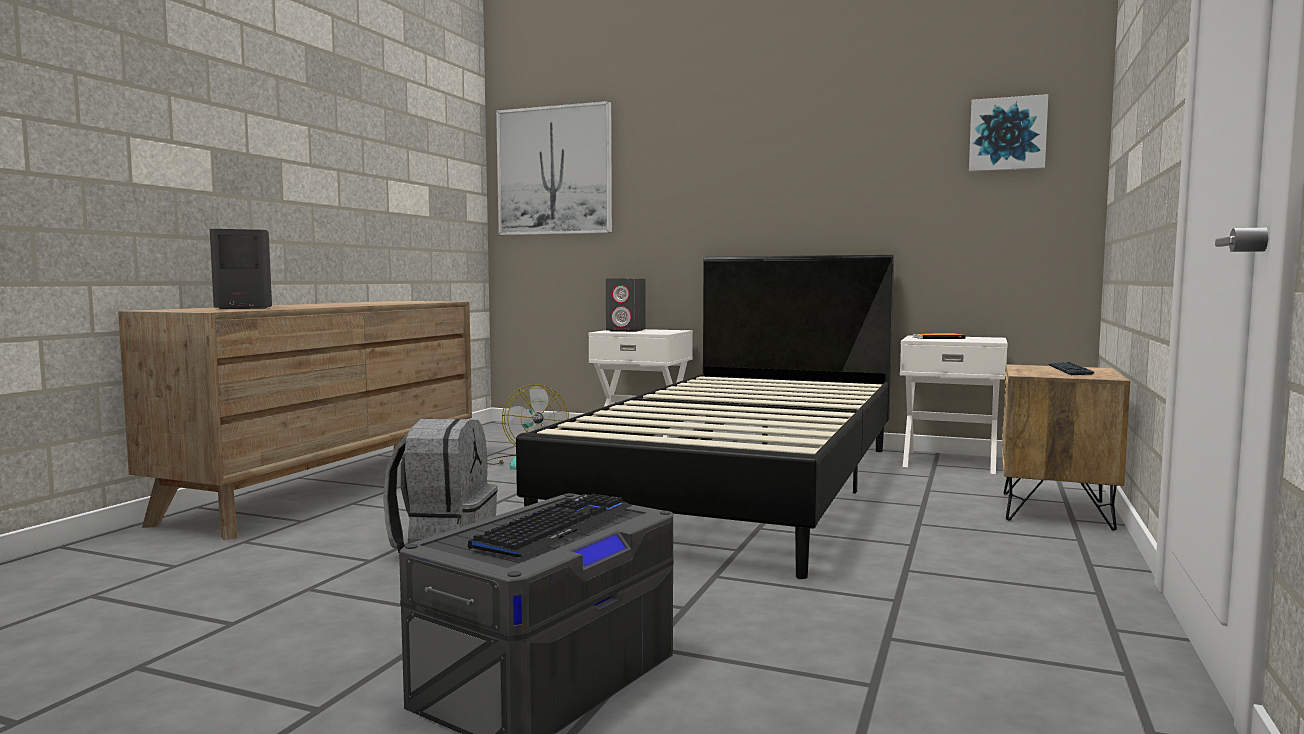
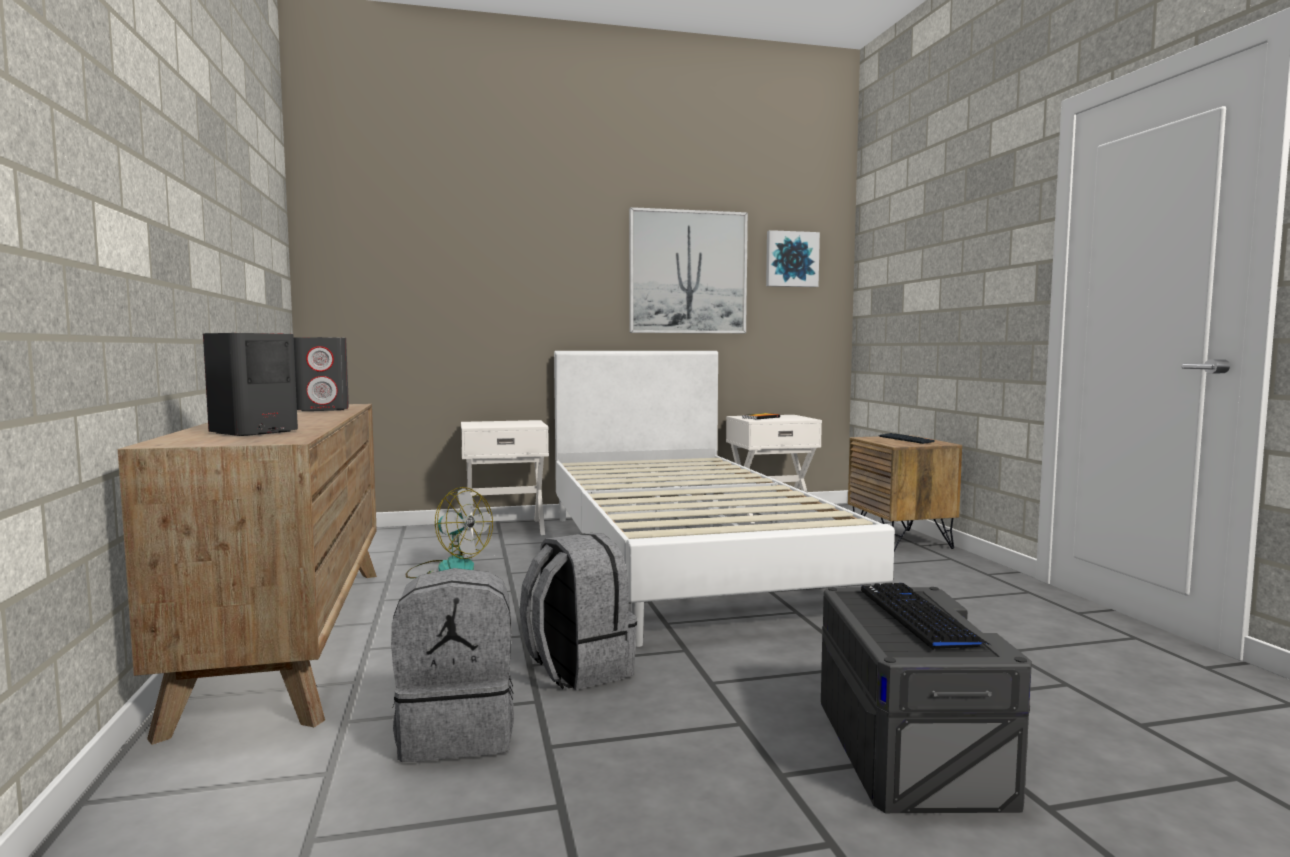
camera: 35 degrees left, 0 degrees up
(282, 565) = (458, 732): none -> grey backpack
(554, 171) = (381, 258): picture -> picture (688, 272)
(626, 330) = (487, 424): grey speaker -> grey speaker (324, 409)
(742, 486) = (684, 559): black bed -> white bed

